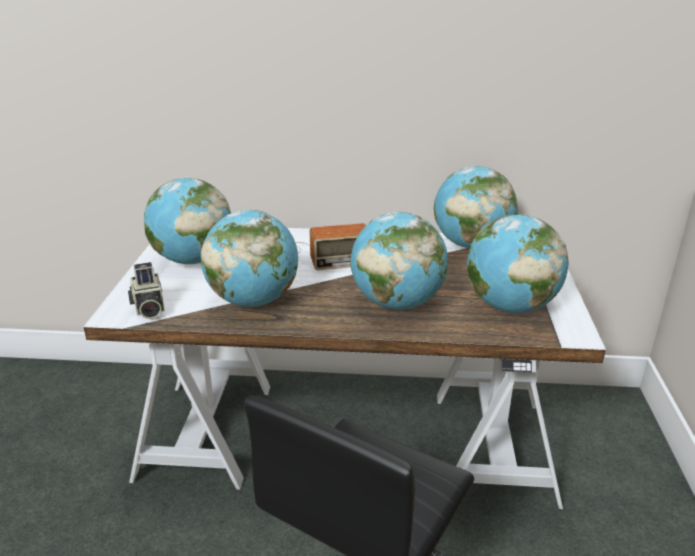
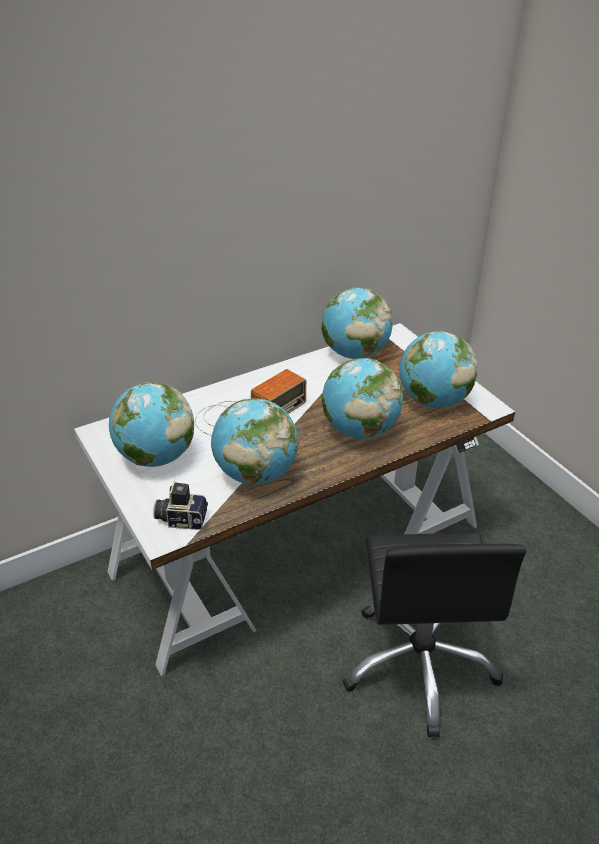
camera: 35 degrees left, 10 degrees up
(148, 308) = (181, 518): camera -> camera turned 150 degrees clockwise

